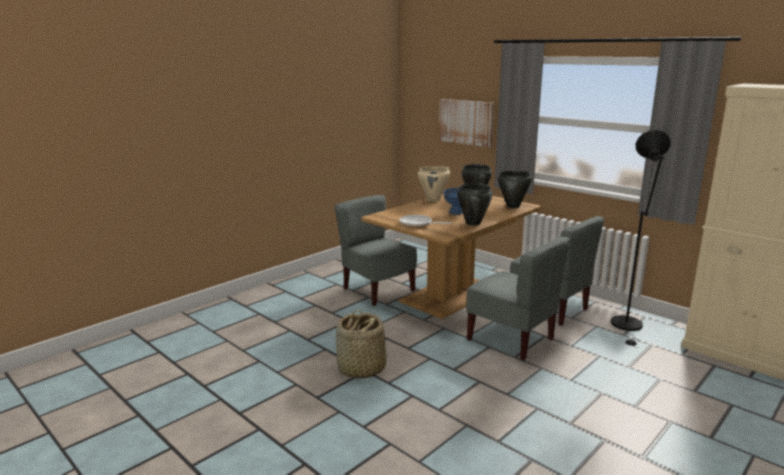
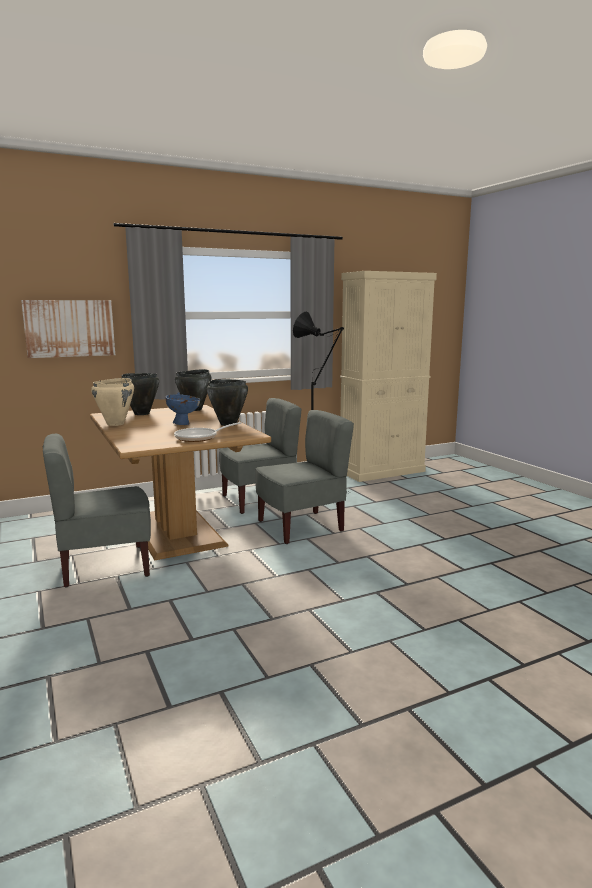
camera: 70 degrees left, 5 degrees down
(361, 368) = (302, 611): basket -> none

